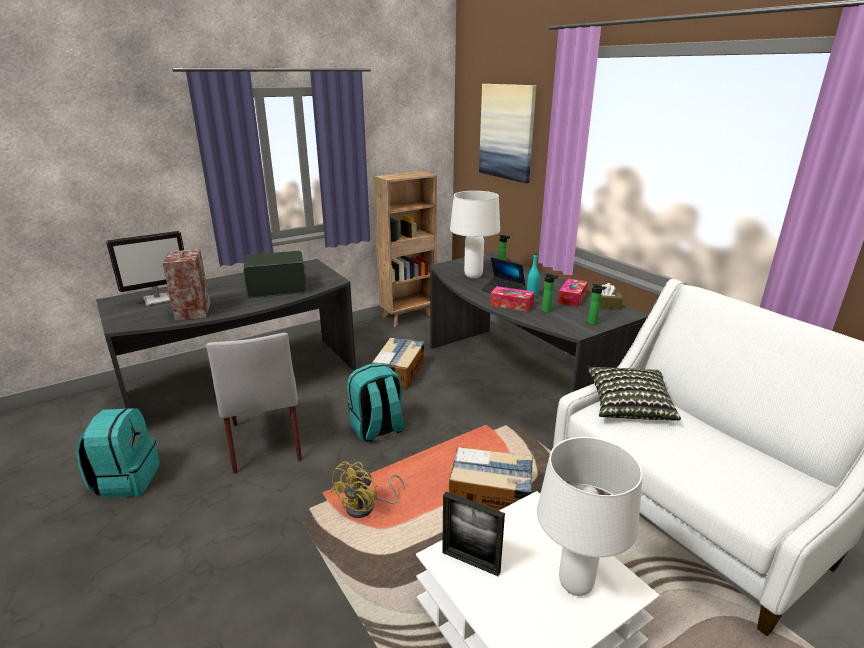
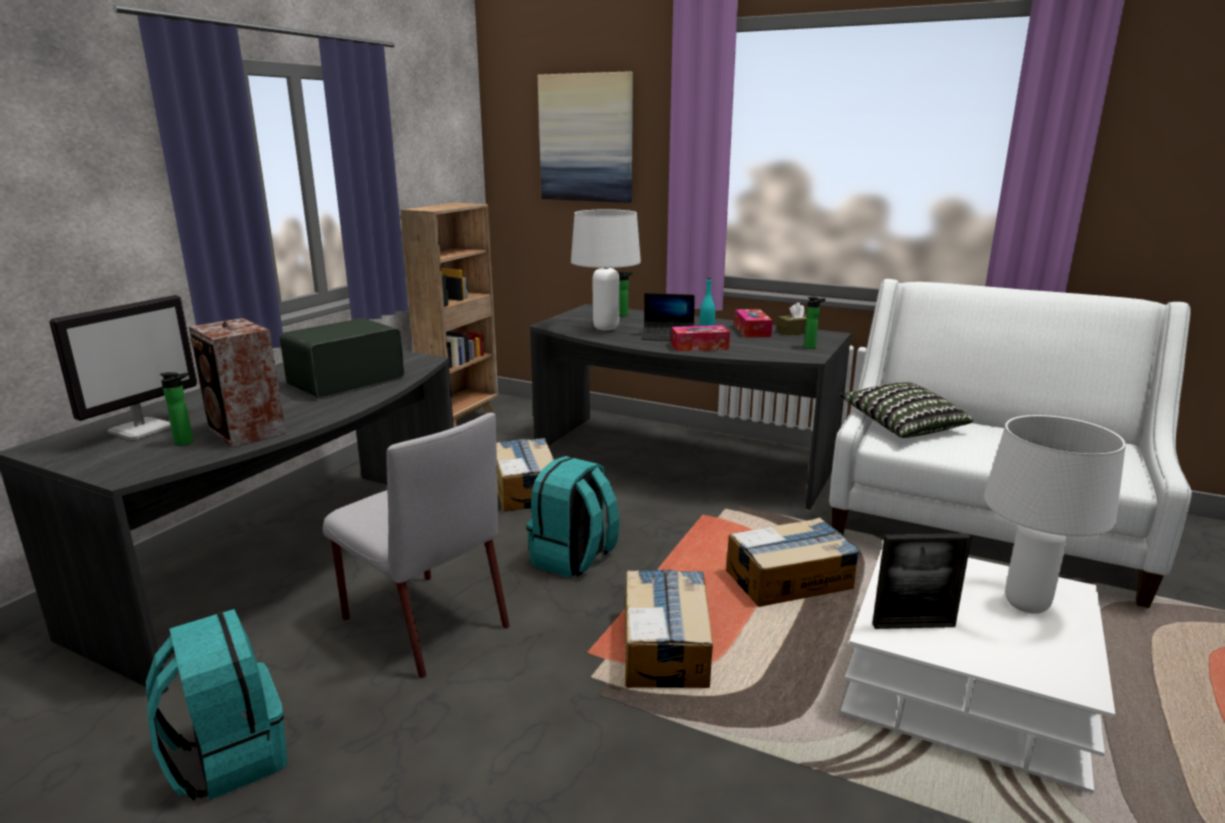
camera: 30 degrees left, 5 degrees down
(366, 507) = (665, 647): yellow fan -> cardboard box
(547, 311) = (748, 345): bottle -> bottle (187, 442)

